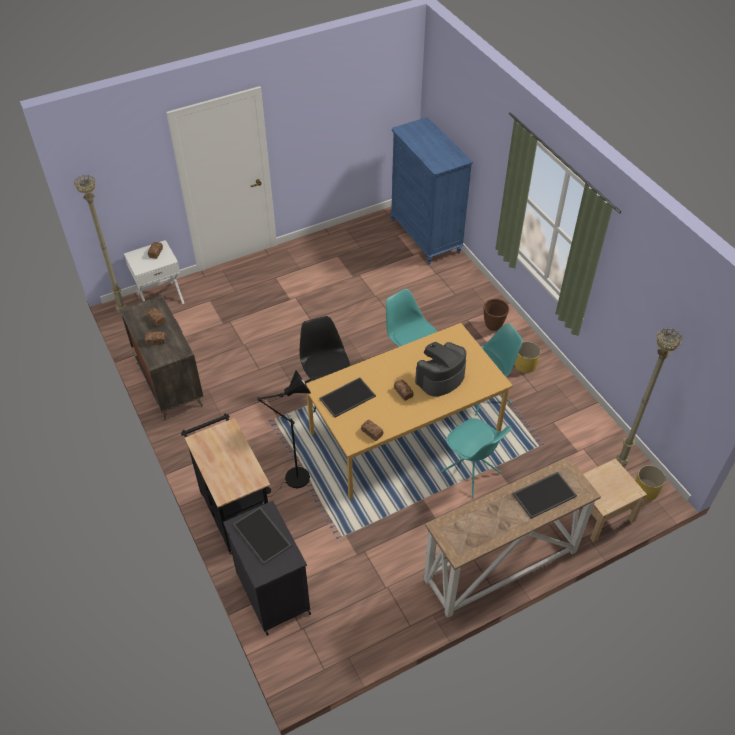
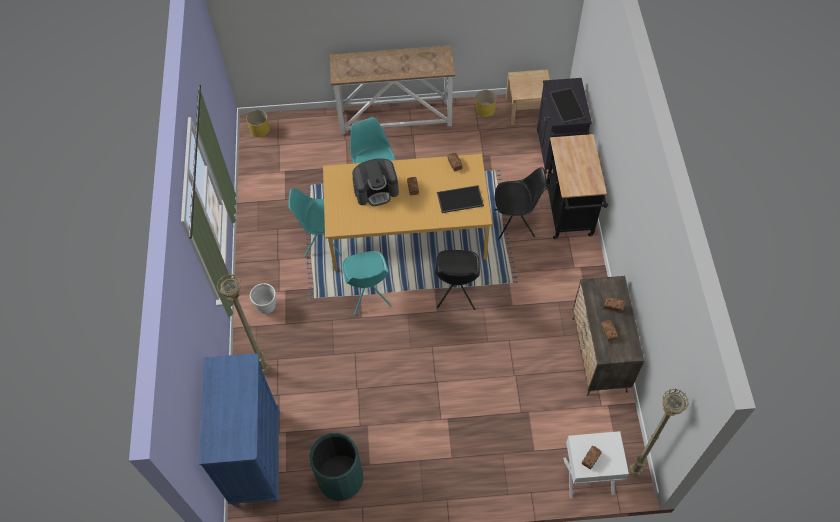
camera: 155 degrees left, 10 degrees up
(293, 480) = (515, 223): black floor lamp -> black chair
(354, 243) = (341, 479): none -> green trash can
(493, 326) = (267, 307): brown planter -> white planter
(525, 364) = (268, 257): yellow planter -> yellow planter (485, 109)
(544, 494) = (365, 66): tray -> none
(599, 513) = (305, 126): beige nightstand -> beige nightstand (527, 109)
(621, 462) = (260, 152): beige floor lamp -> beige floor lamp (263, 370)

